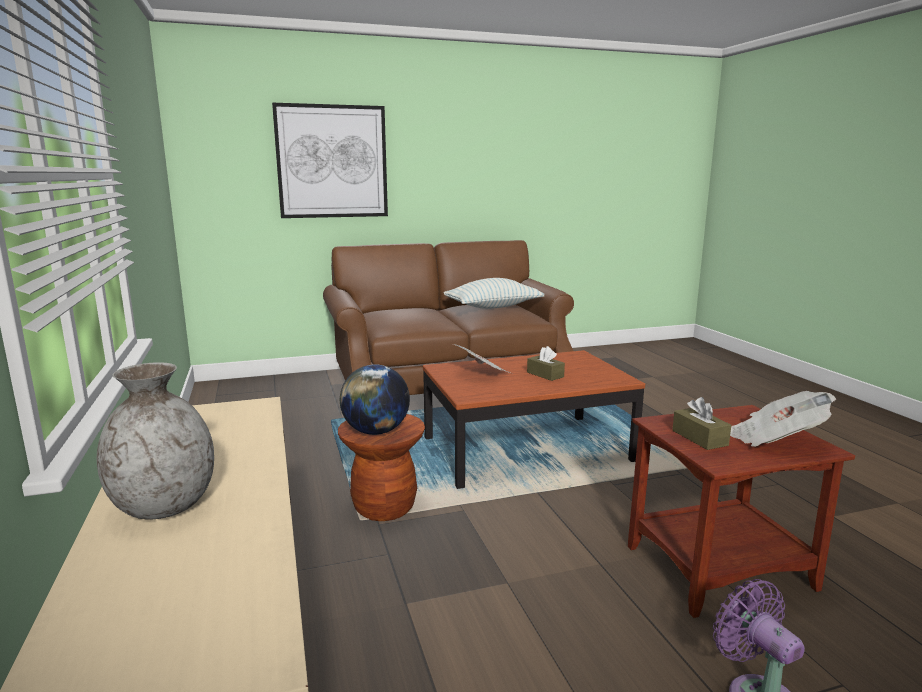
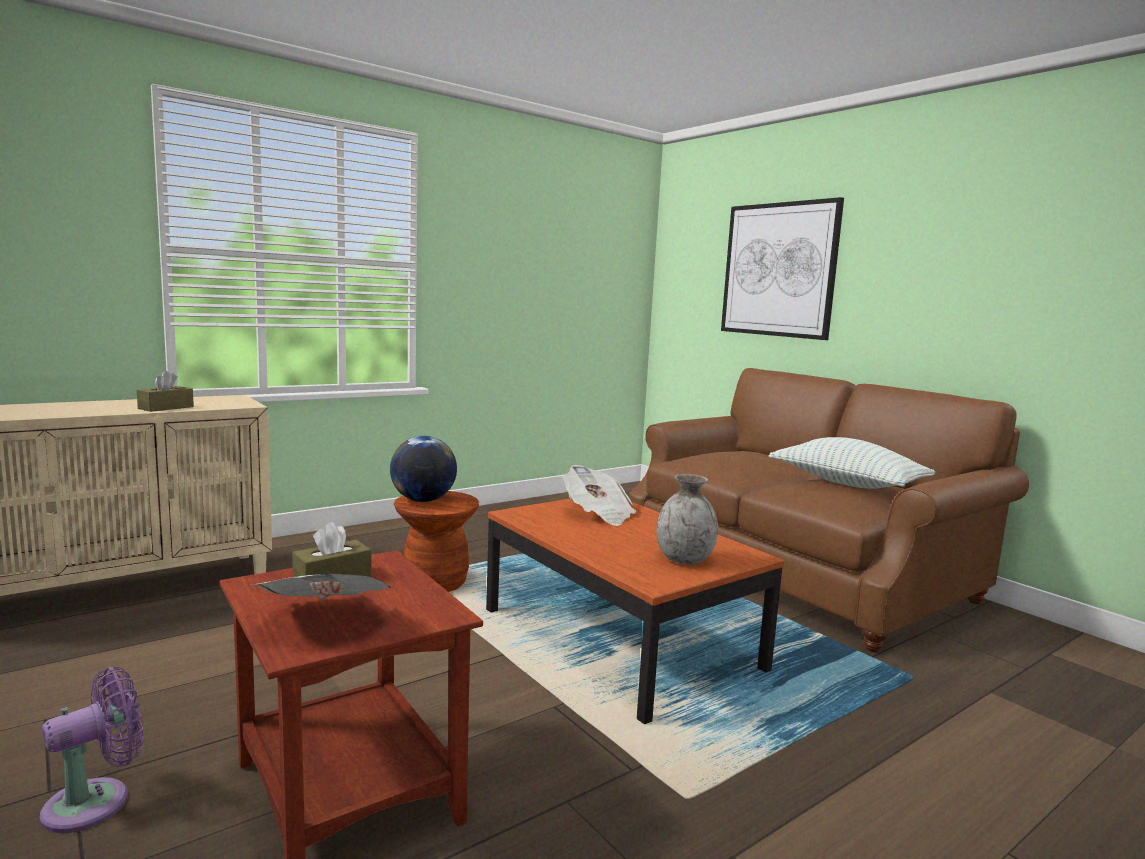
camera: 70 degrees right, 5 degrees down
(164, 506) = (93, 405): grey vase -> grey vase (684, 559)
(545, 374) = (628, 540): brown tissue box -> brown tissue box (166, 407)

